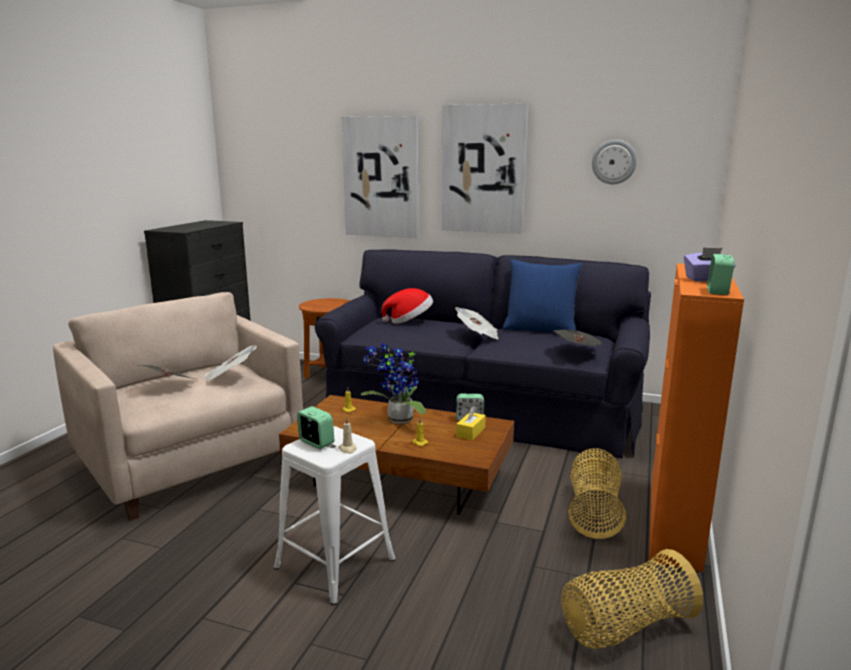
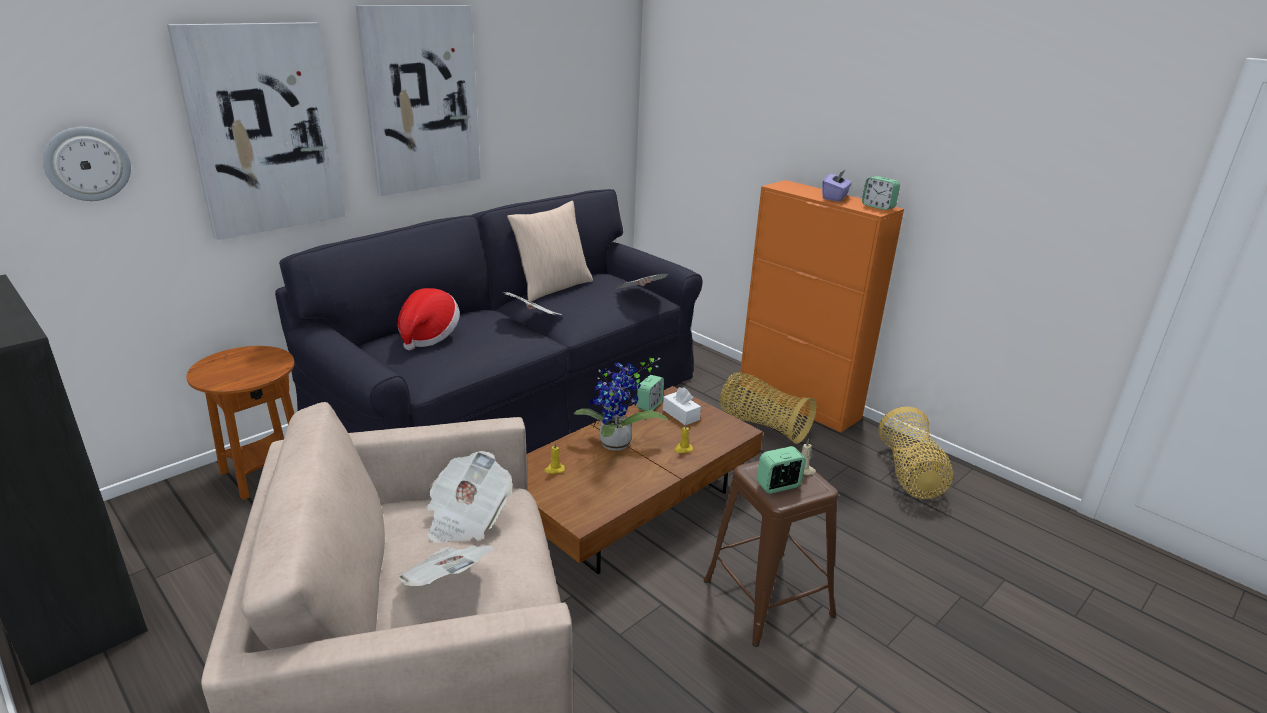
camera: 65 degrees left, 10 degrees up
(335, 563) = (767, 597): white stool -> brown stool
(470, 432) = (681, 415): yellow tissue box -> white tissue box
(540, 329) = (552, 287): blue pillow -> beige pillow
(614, 162) = (558, 77): wall clock -> wall clock (87, 164)

